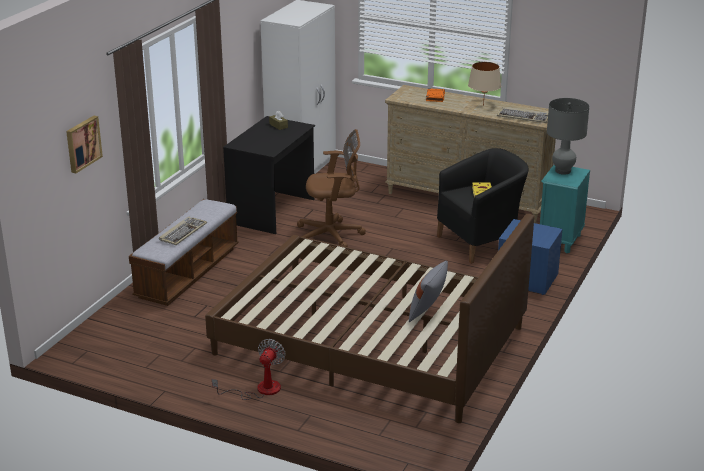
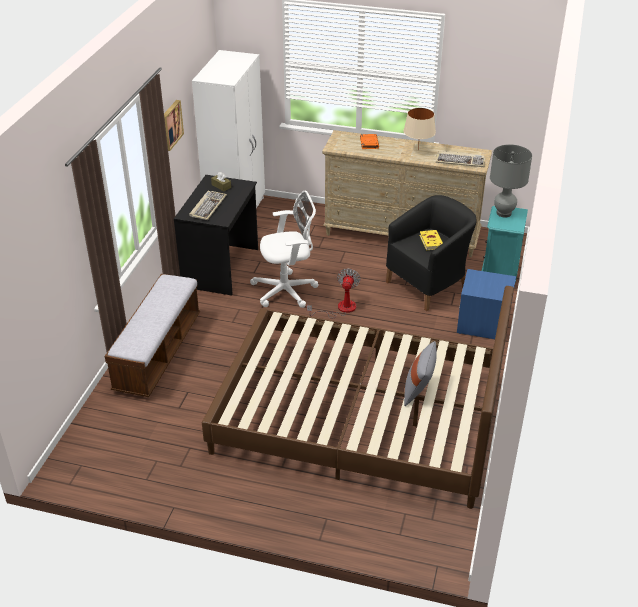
camera: 10 degrees left, 10 degrees up
(82, 143) = (49, 261): picture -> picture (170, 125)
(183, 232) = (153, 321): keyboard -> keyboard (208, 206)
(260, 390) = (268, 493): fan -> fan (340, 309)
(333, 235) = (287, 291): brown office chair -> white office chair

